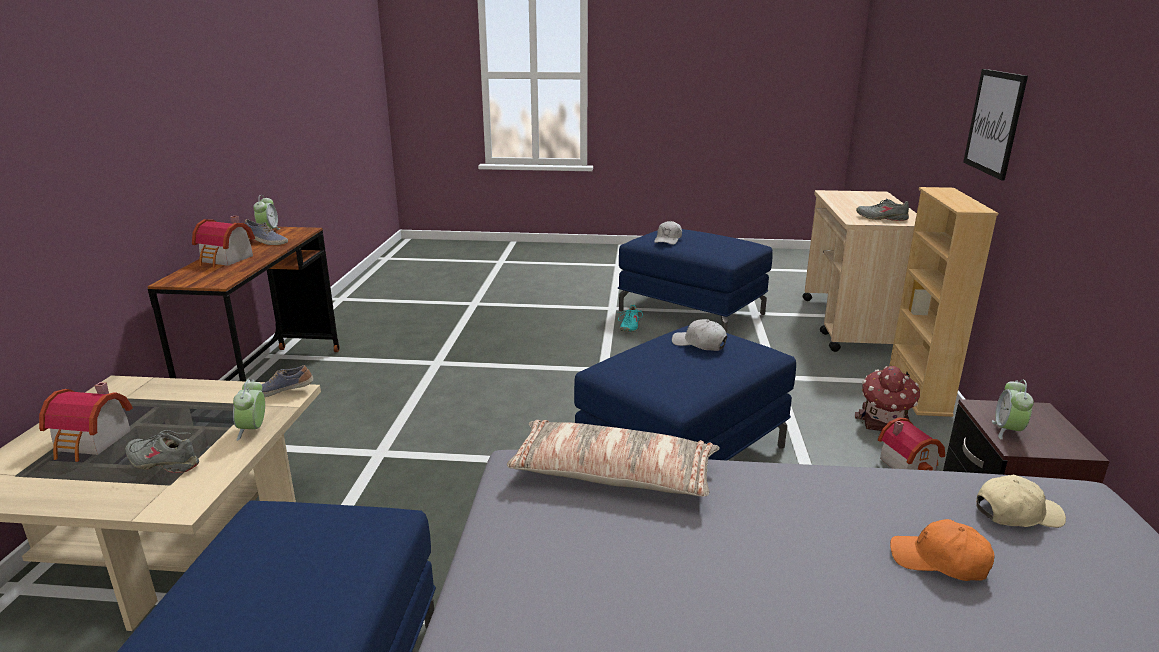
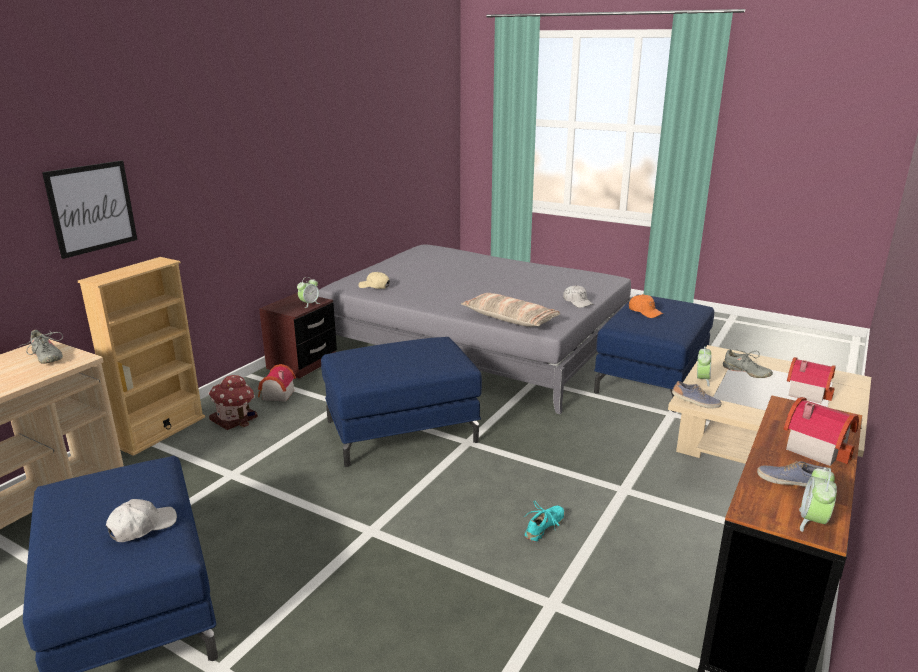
camera: 155 degrees left, 0 degrees up
(629, 326) = (255, 604): turquoise shoe -> turquoise shoe (545, 528)
(699, 344) = (378, 363): white cap -> white cap (577, 302)
(939, 561) = (425, 283): orange cap -> orange cap (645, 312)

